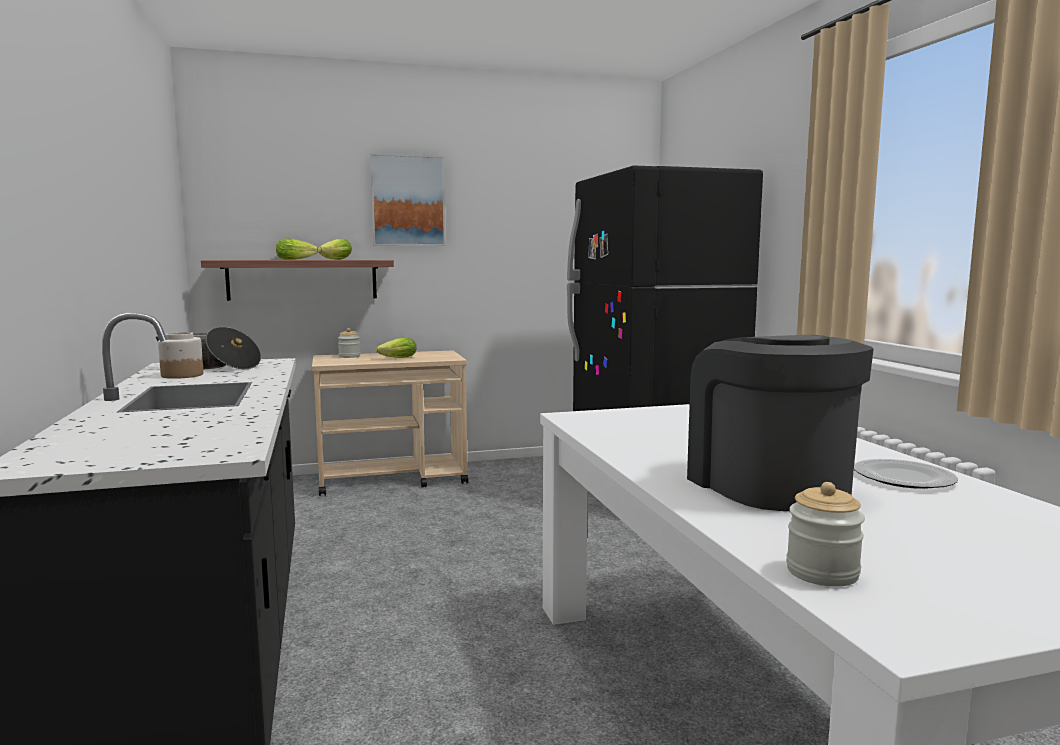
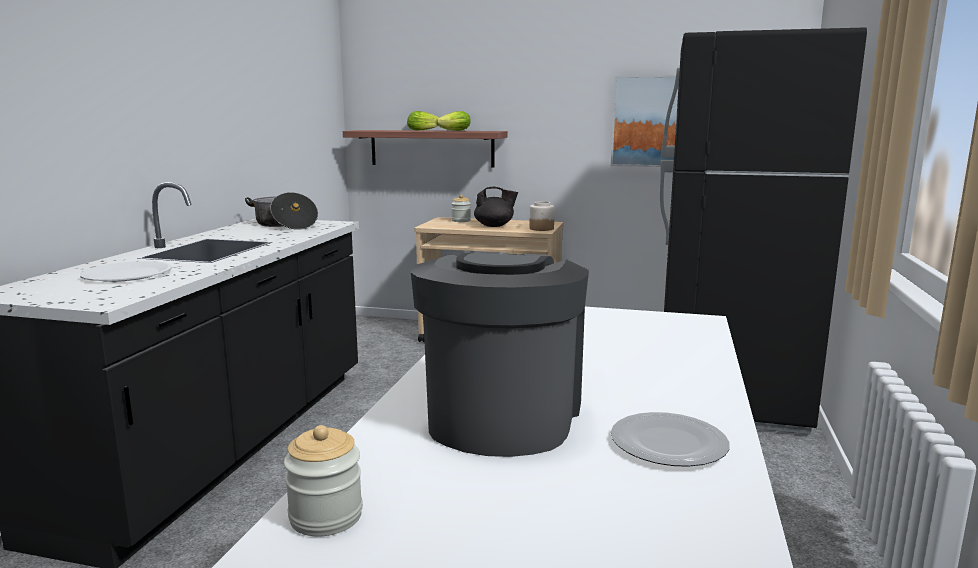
camera: 30 degrees right, 5 degrees up
(162, 427) = (127, 274): none -> white plate
(181, 375) = (246, 230): jar -> jar (541, 228)
(396, 358) = (494, 226): lettuce -> black teapot
(408, 201) = (527, 73): picture -> picture (649, 121)

